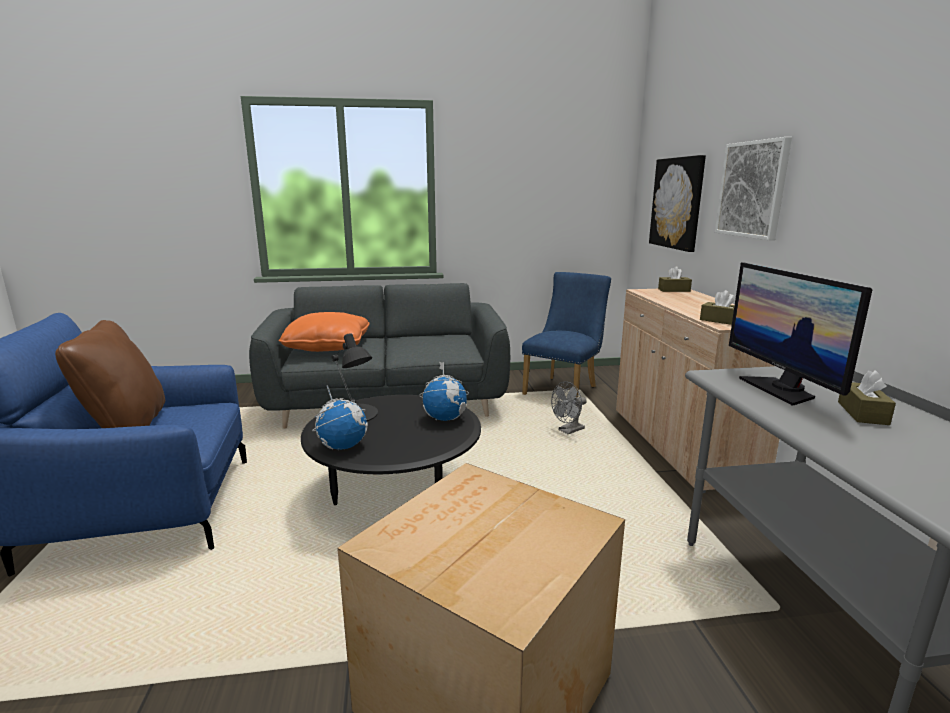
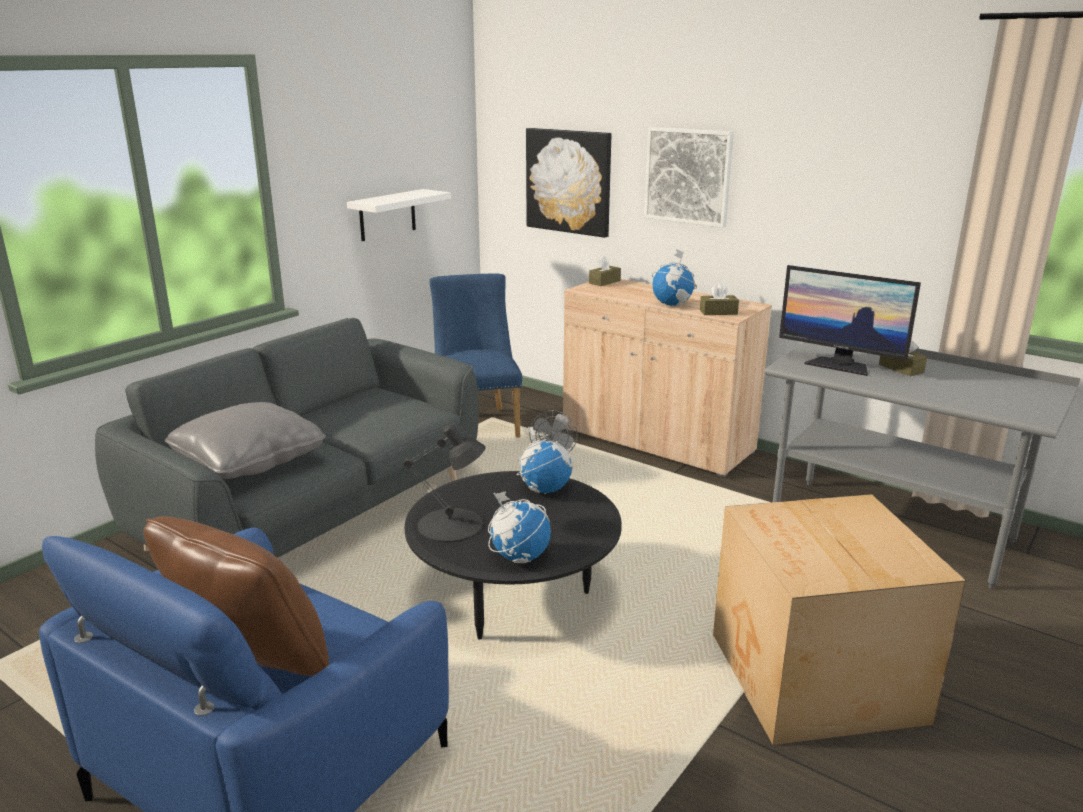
camera: 45 degrees left, 5 degrees up
(328, 347) = (249, 461): orange pillow -> grey pillow
(534, 222) = (387, 215): none -> white shelf
(691, 309) = (672, 304): none -> globe

